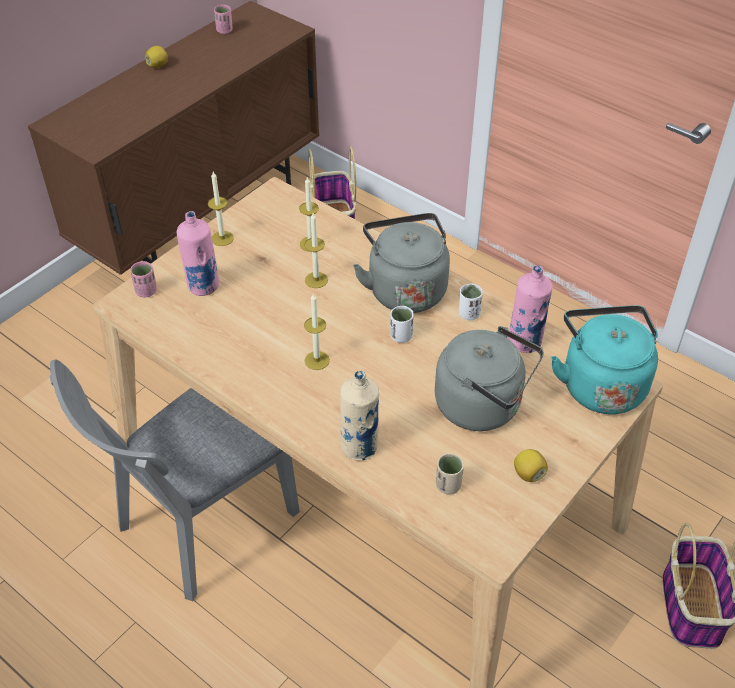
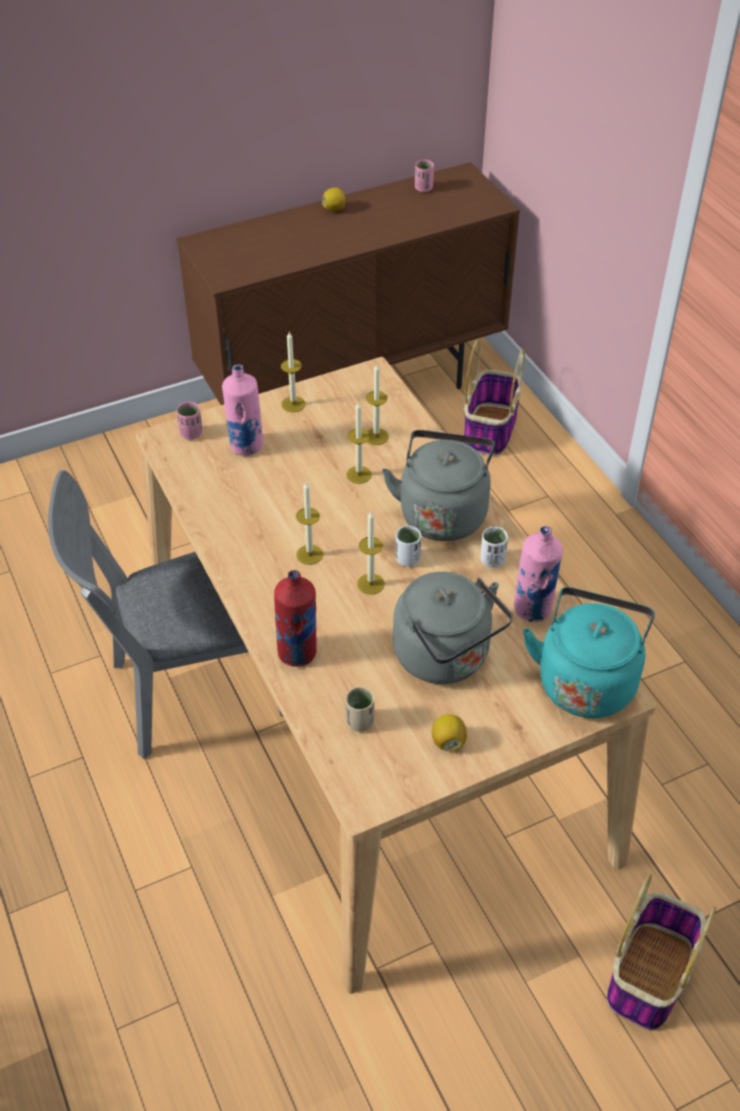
camera: 25 degrees right, 0 degrees up
(359, 447) = (298, 653): beige bottle -> red bottle
(383, 367) = (370, 584): none -> candle

